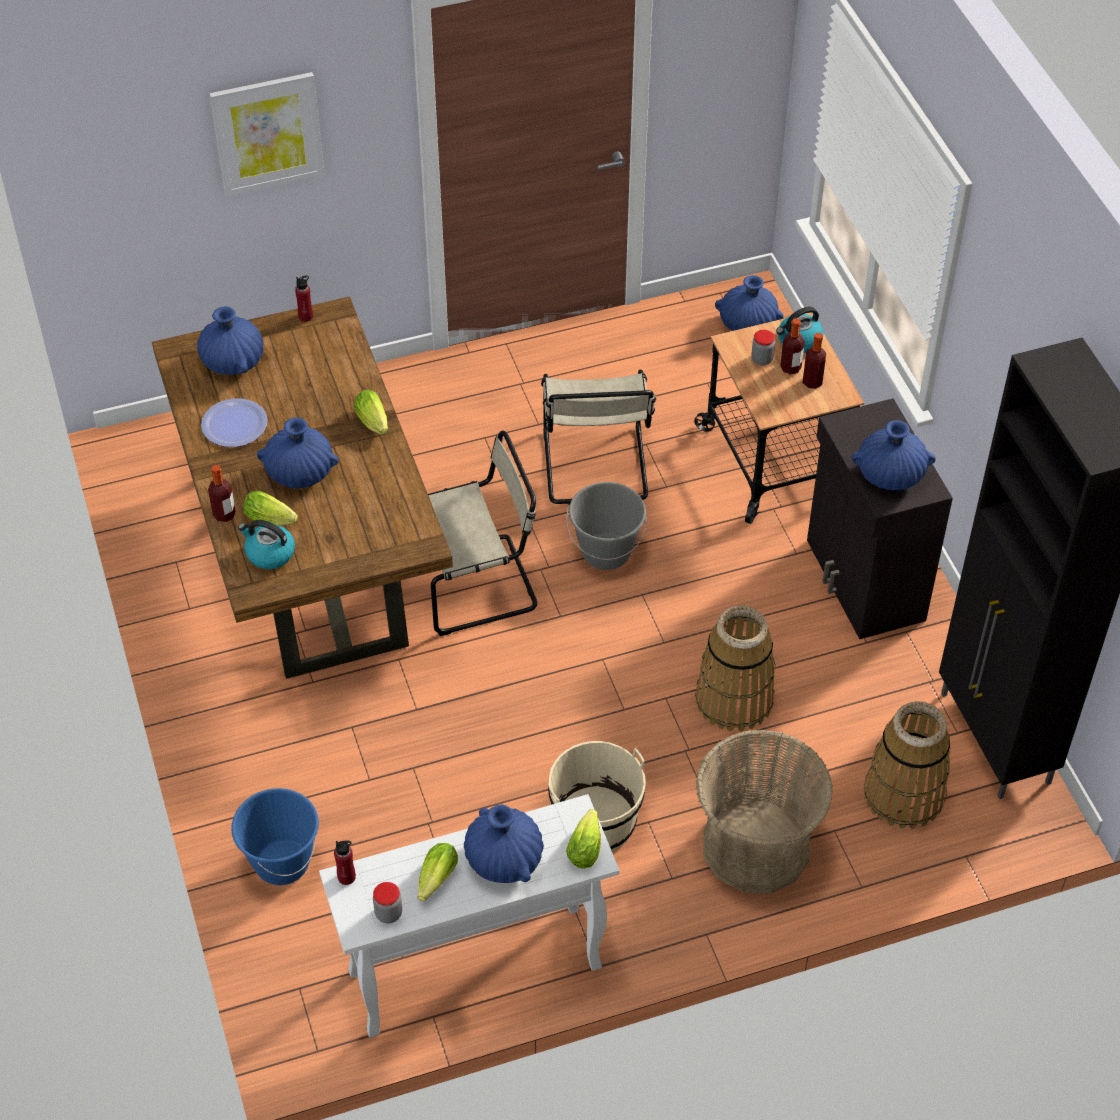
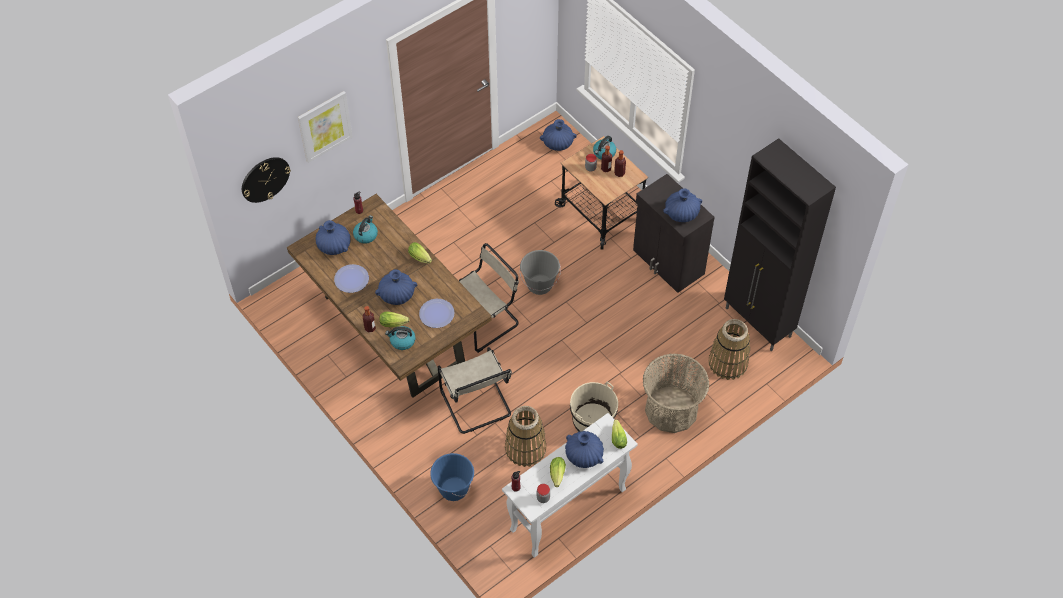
camera: 20 degrees left, 5 degrees up
(134, 200) = (265, 179): none -> wall clock
(297, 359) = (366, 235): none -> kettle
(354, 525) = (436, 314): none -> plate
(595, 469) = (515, 243): beige chair -> beige chair (477, 405)
(733, 699) = (631, 341): basket -> basket (525, 448)

